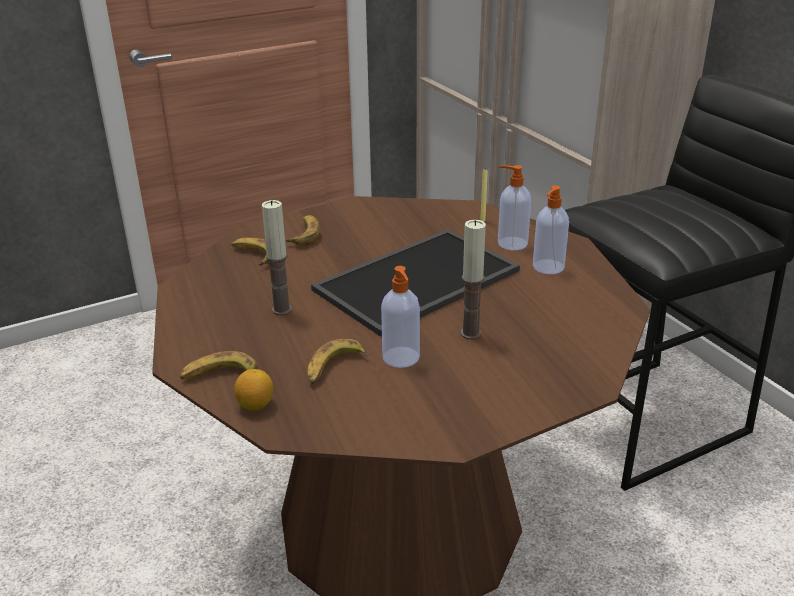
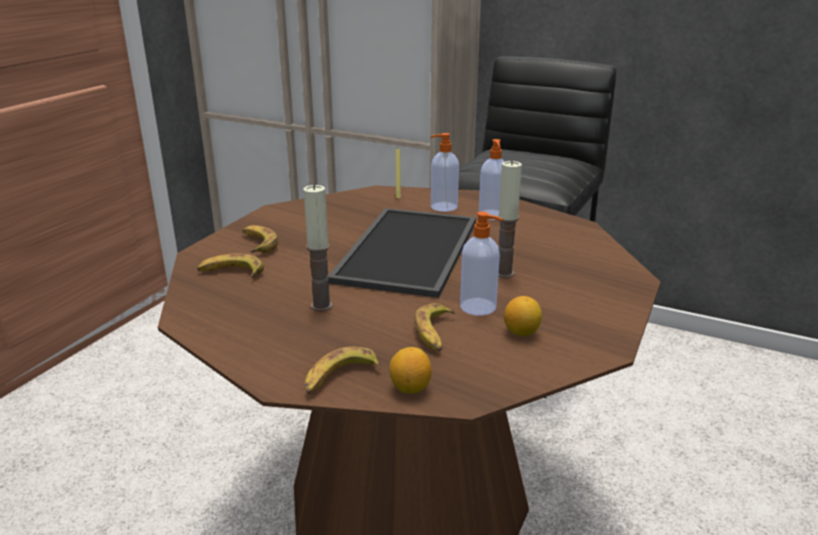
camera: 35 degrees left, 5 degrees down
(404, 395) = (521, 332): none -> lemon

